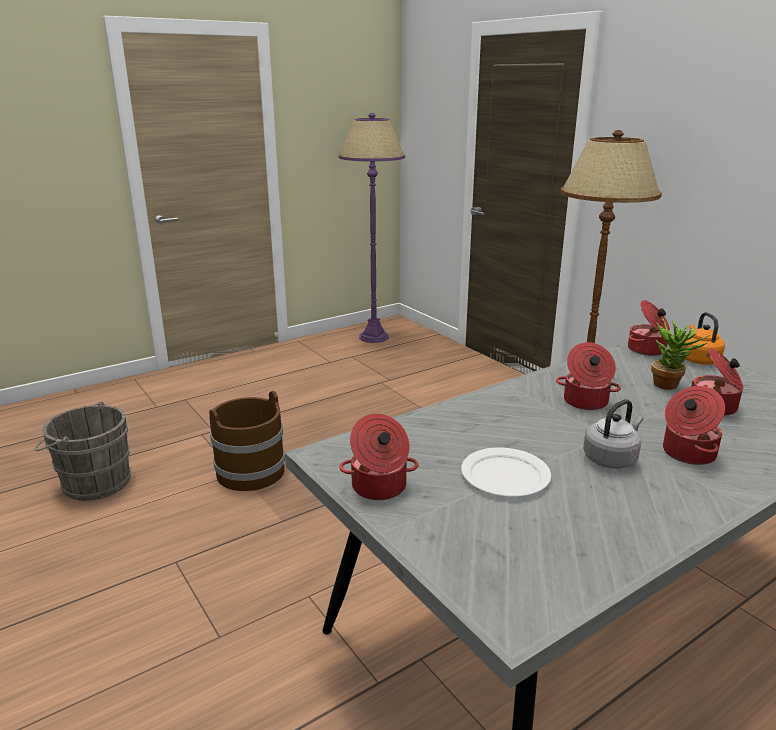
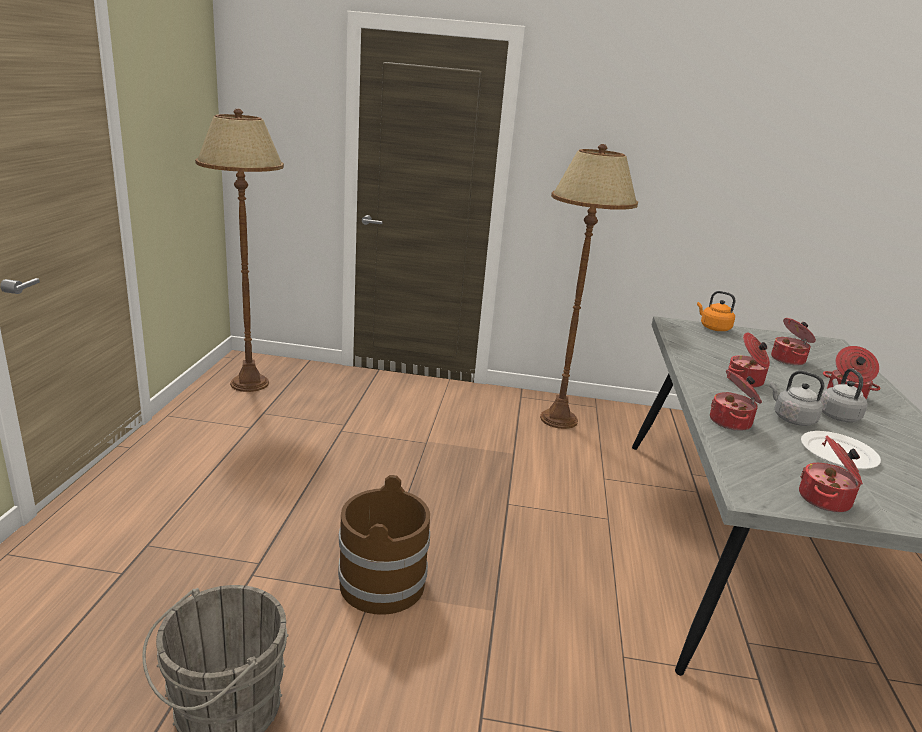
camera: 50 degrees left, 0 degrees up
(374, 337) = (250, 383): purple floor lamp -> brown floor lamp
(540, 439) = (791, 419): none -> grey kettle
(647, 350) = (681, 329): cooking pot -> cooking pot (731, 422)
(670, 385) = (745, 352): potted plant -> none

